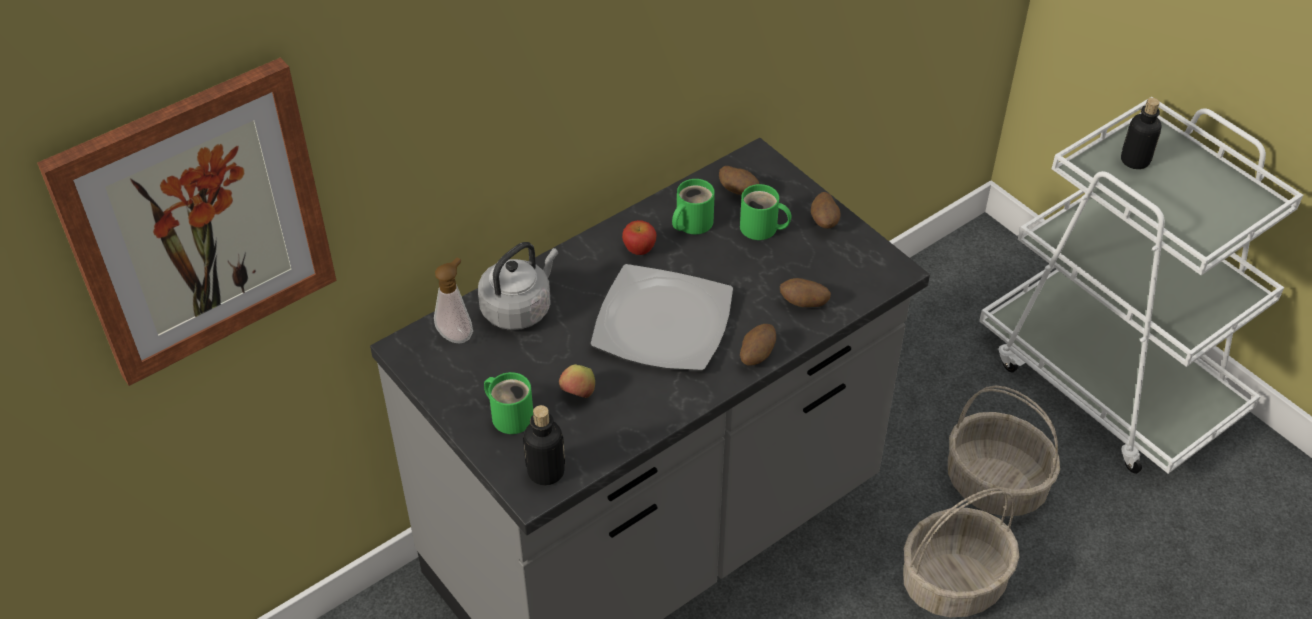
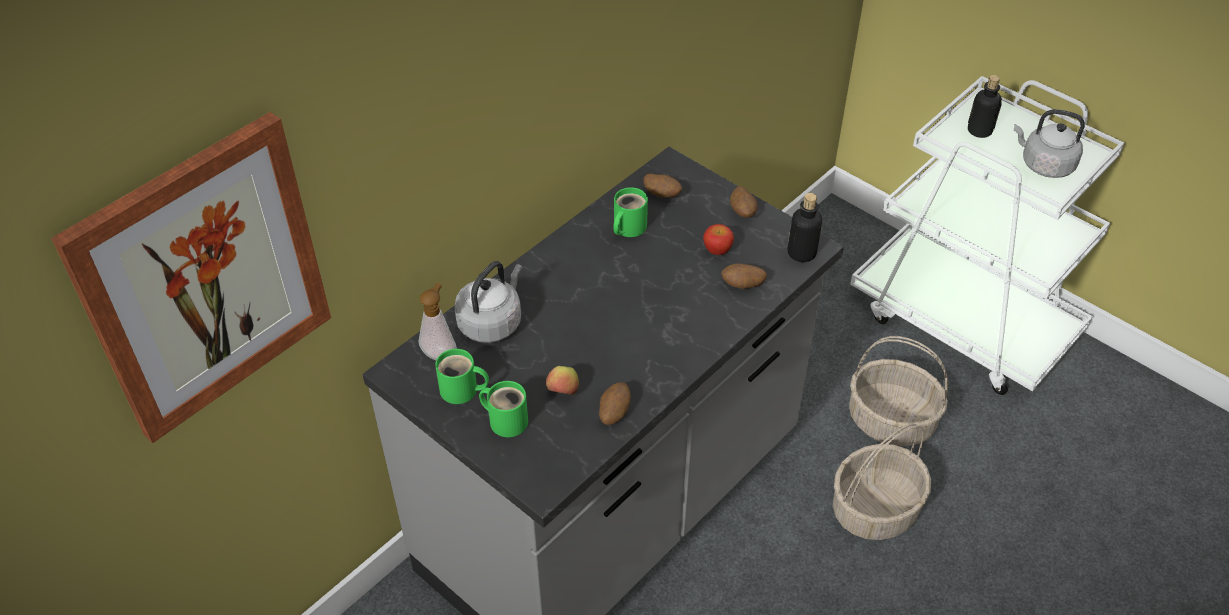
camera: 10 degrees left, 0 degrees up
(546, 471) = (550, 467): bottle -> bottle (801, 253)
(639, 249) = (587, 256): apple -> apple (717, 250)
(663, 324) = (624, 319): plate -> none
(756, 355) = (712, 336): potato -> potato (613, 413)
(762, 229) = (690, 225): green mug -> green mug (462, 391)
(1201, 209) = (1044, 165): none -> grey kettle

